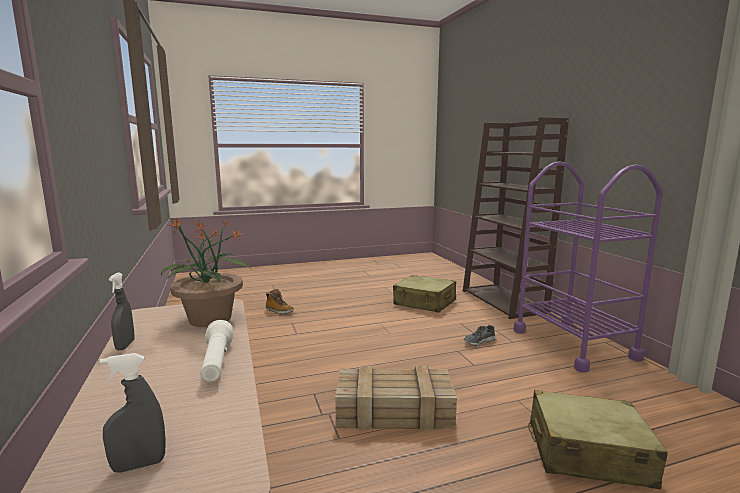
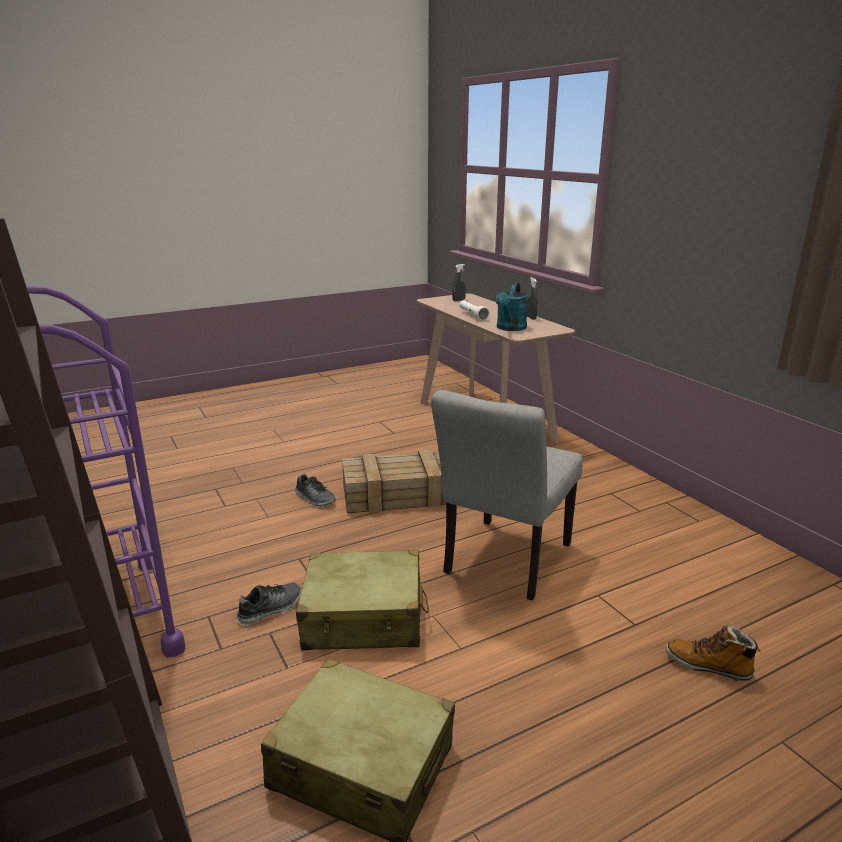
camera: 170 degrees right, 10 degrees up
(210, 319) = (510, 328): potted plant -> turquoise watering can
(336, 351) = (503, 563): none -> grey chair
(481, 415) = (315, 499): none -> shoe
(587, 453) = (238, 480): beige suitcase -> beige suitcase (364, 618)

